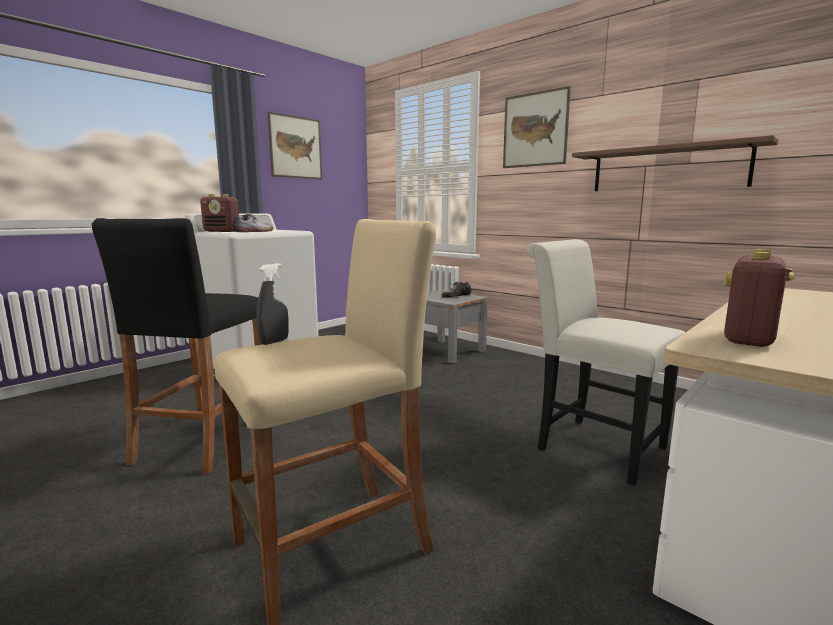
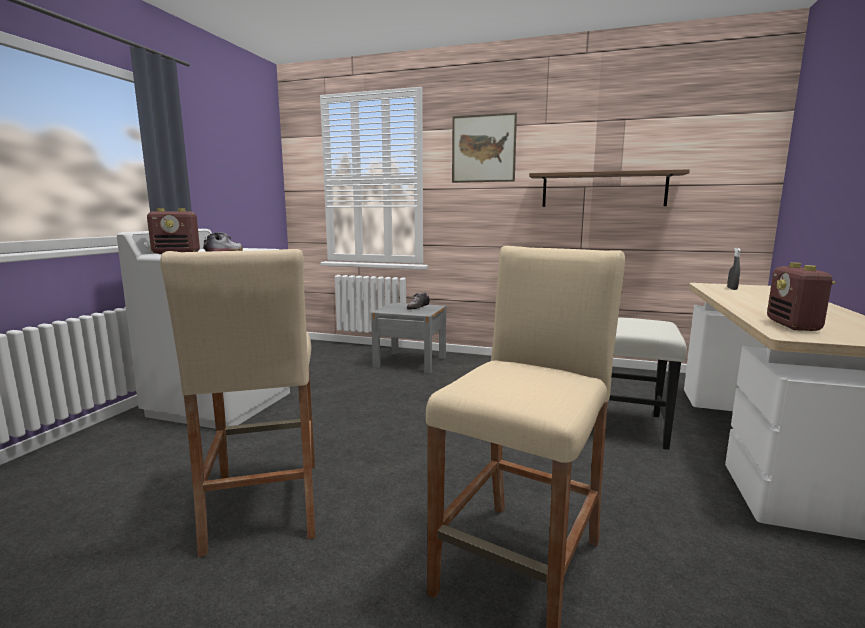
camera: 25 degrees left, 0 degrees up
(204, 440) = (264, 504): black stool -> beige stool
(274, 342) = (479, 376): grey spray bottle -> grey spray bottle (732, 289)
(295, 147) = (218, 150): picture -> none

